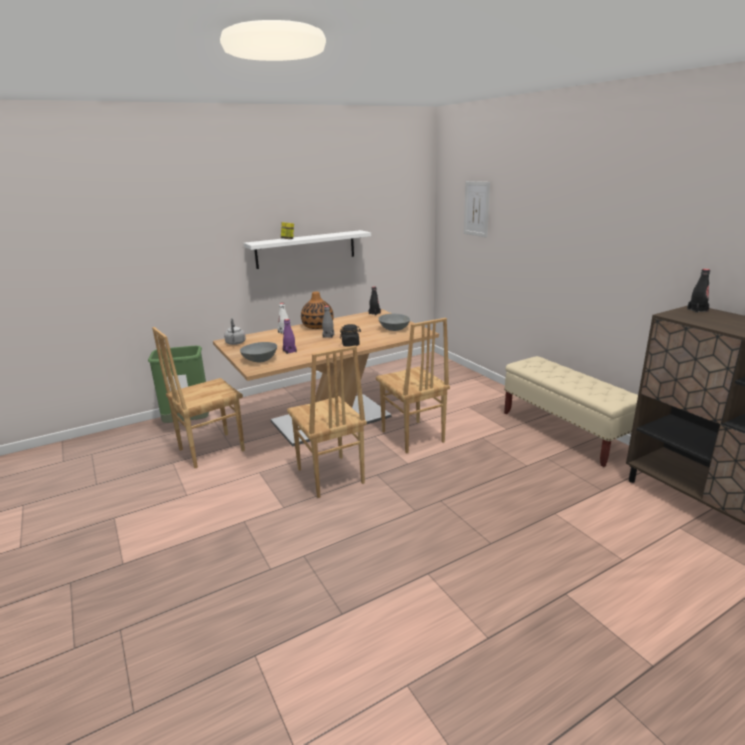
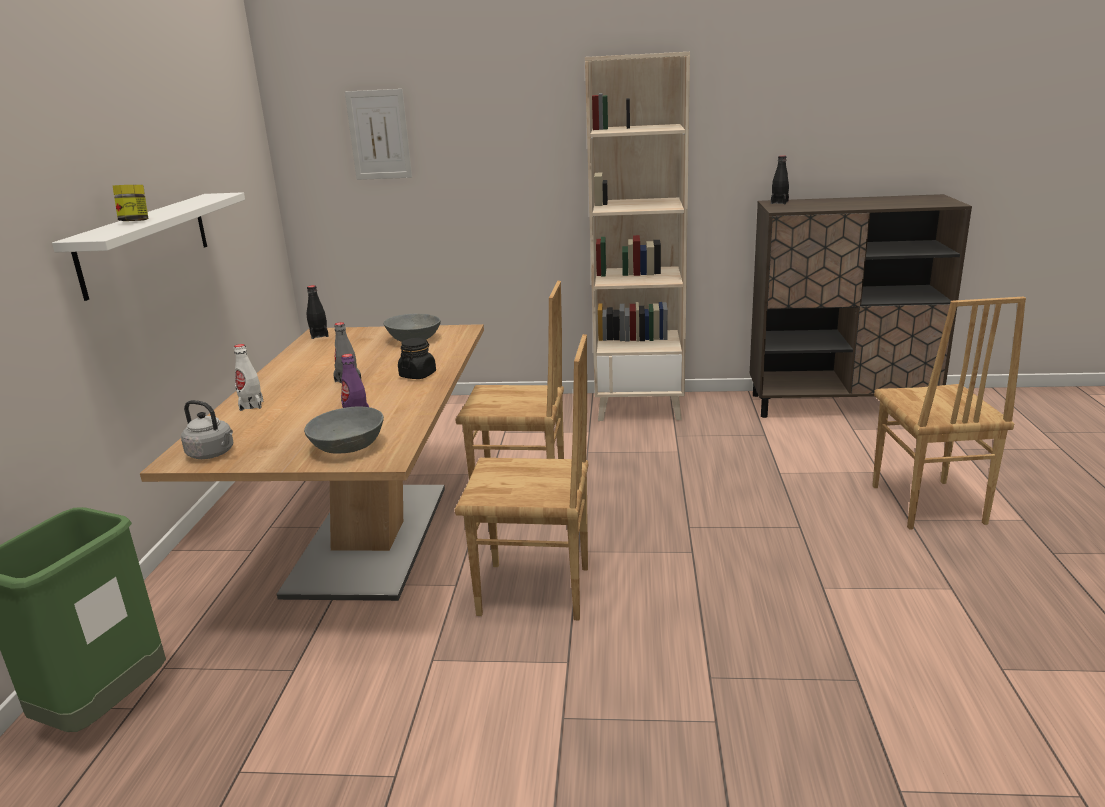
camera: 55 degrees left, 0 degrees up
(210, 450) = (268, 701): brown chair -> brown chair (926, 505)
(317, 326) = (284, 378): vase -> none
(565, 432) = (639, 407): beige bench -> beige bookcase

